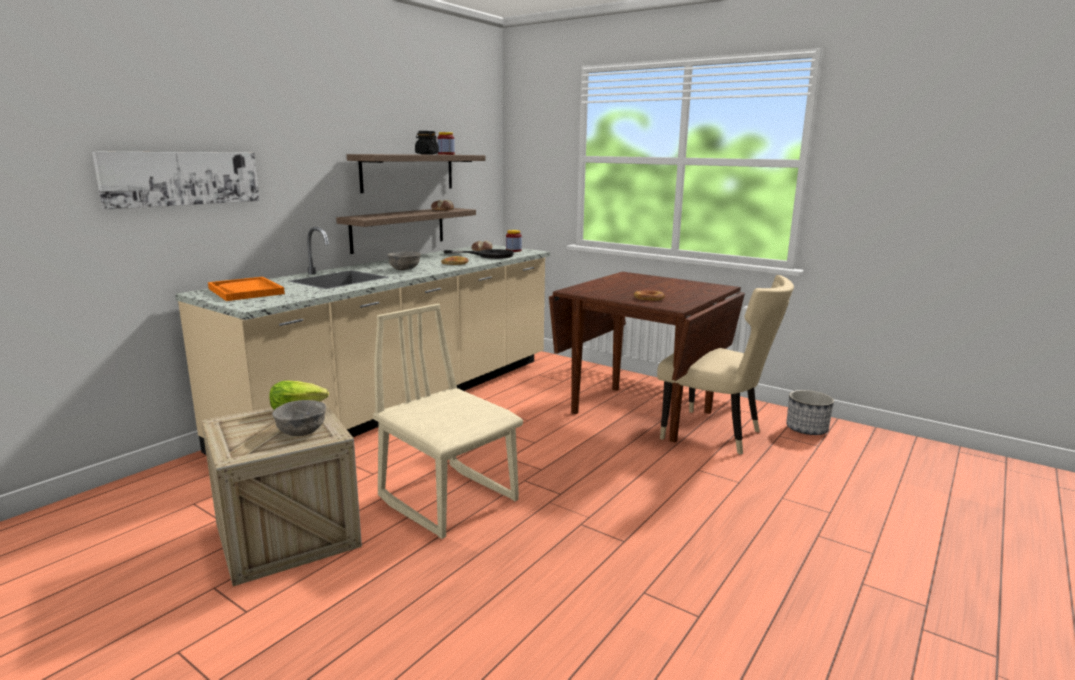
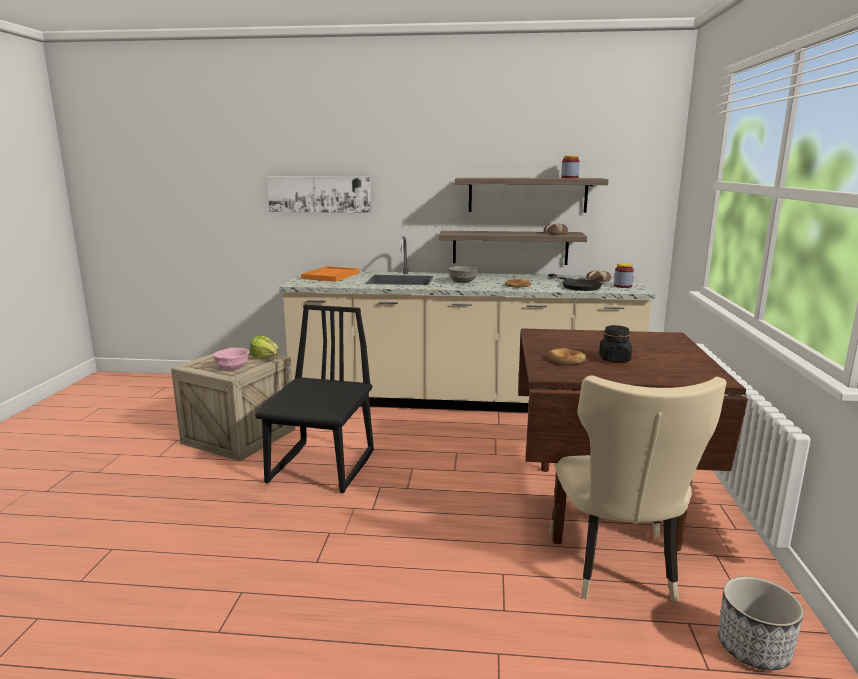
camera: 60 degrees right, 0 degrees up
(302, 431) = (232, 368): grey bowl -> pink bowl
(426, 154) = (533, 178): black jar -> black jar (614, 359)
(449, 499) = (323, 467): beige chair -> black chair

